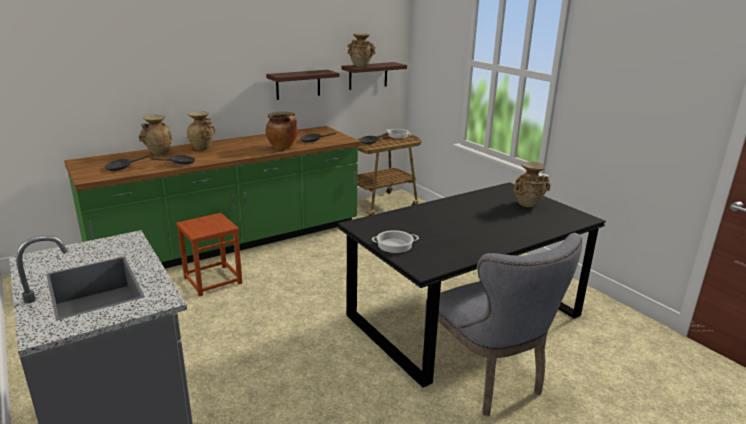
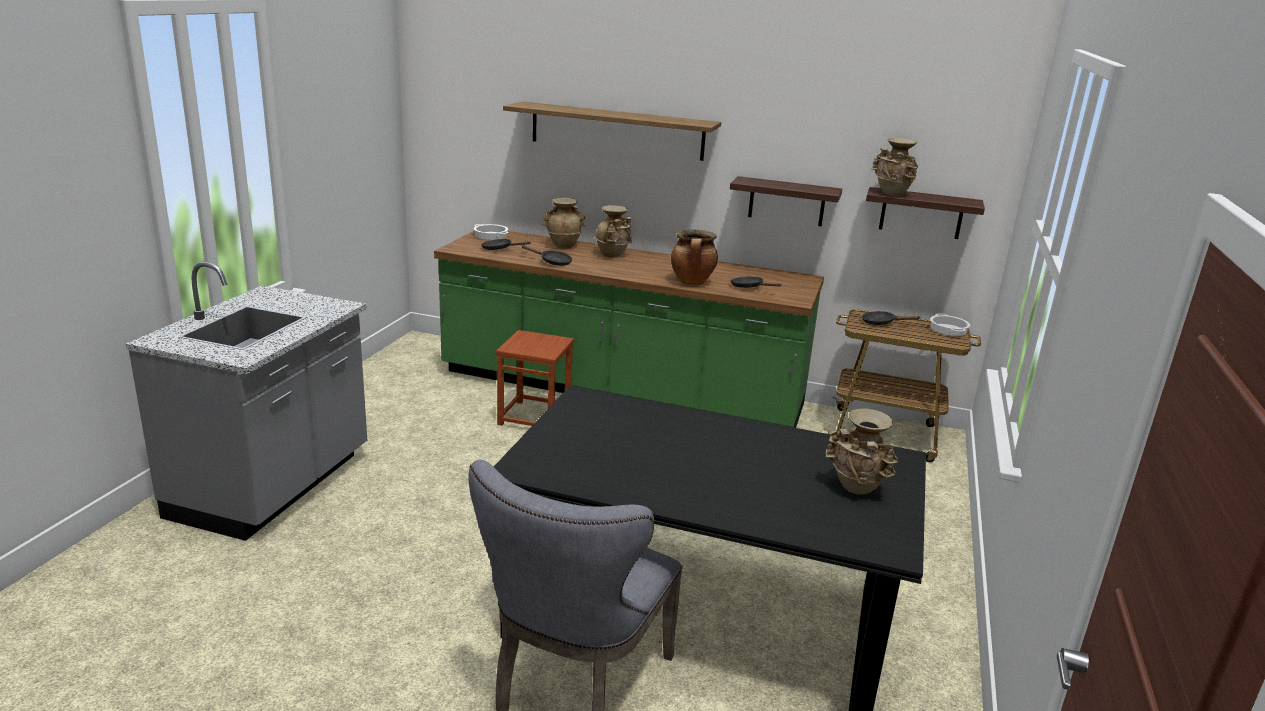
camera: 50 degrees right, 0 degrees up
(174, 56) = (617, 131): none -> shelf
(394, 245) = (557, 433): cooking pot -> cooking pot (490, 235)

